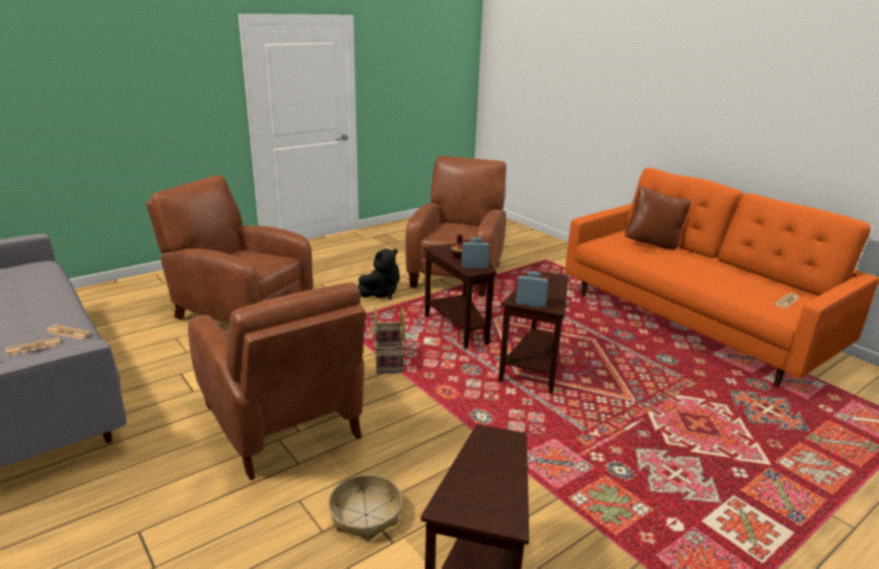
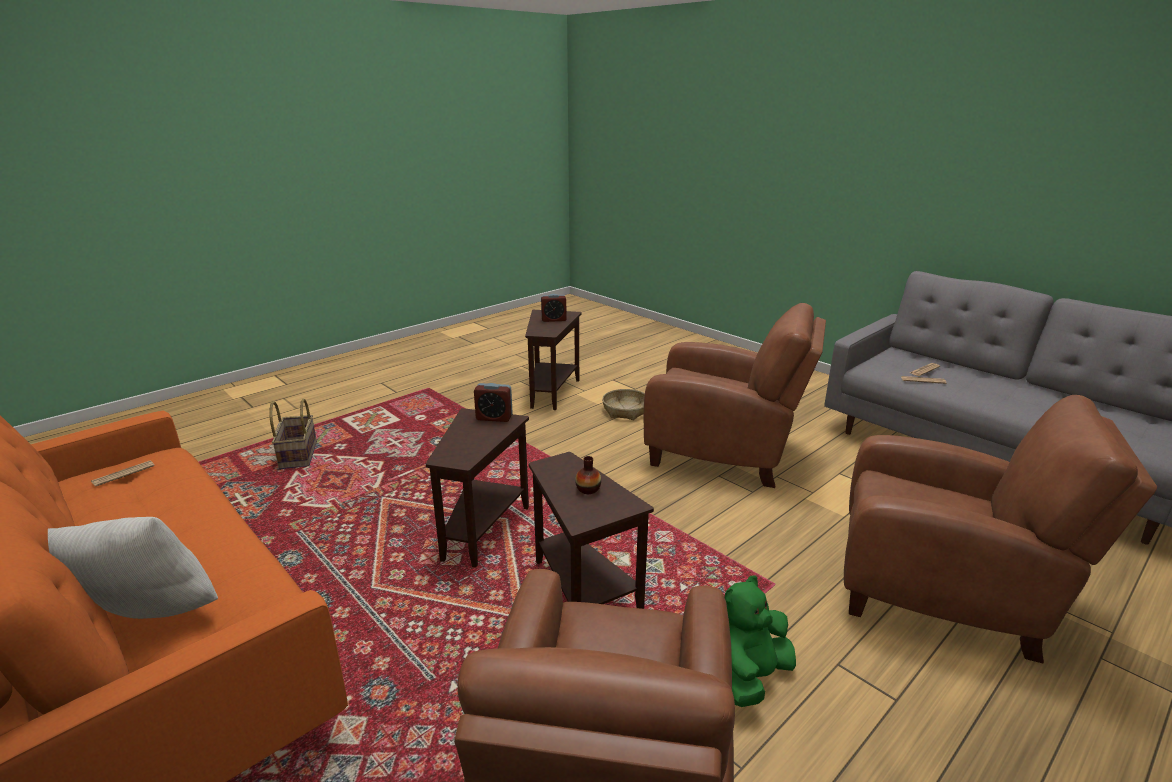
camera: 175 degrees right, 0 degrees up
(283, 424) = (725, 453): brown armchair -> brown armchair turned 150 degrees clockwise
(380, 294) = (751, 676): black plush toy -> green plush toy
(390, 360) = (663, 525): basket -> basket (297, 455)
(474, 266) = (561, 470): alarm clock -> alarm clock (554, 319)
(653, 244) = (148, 620): brown pillow -> white pillow

